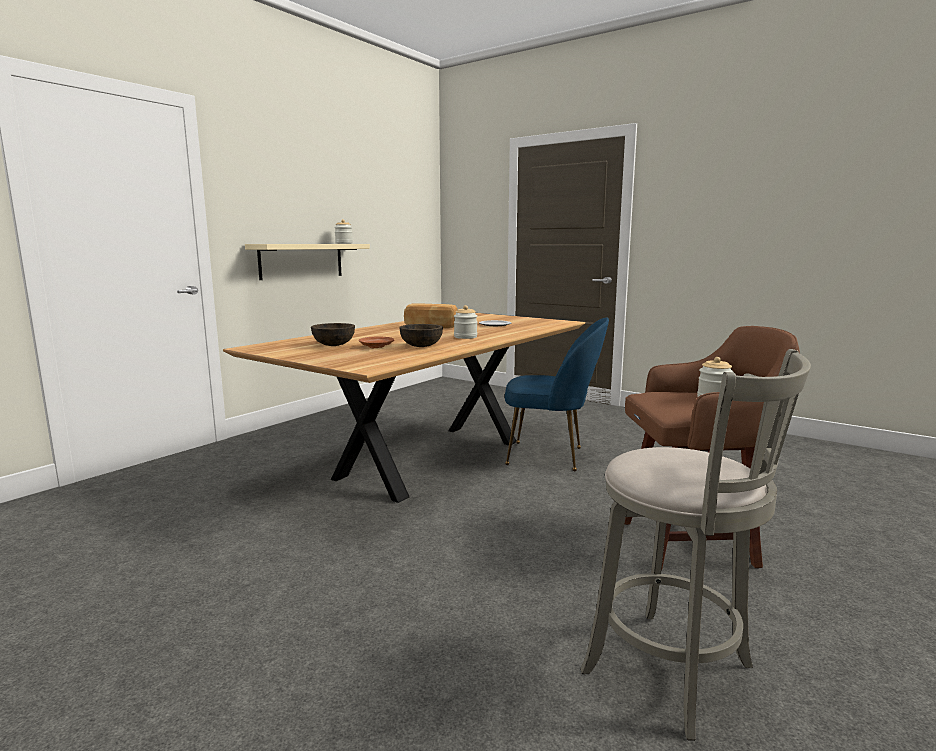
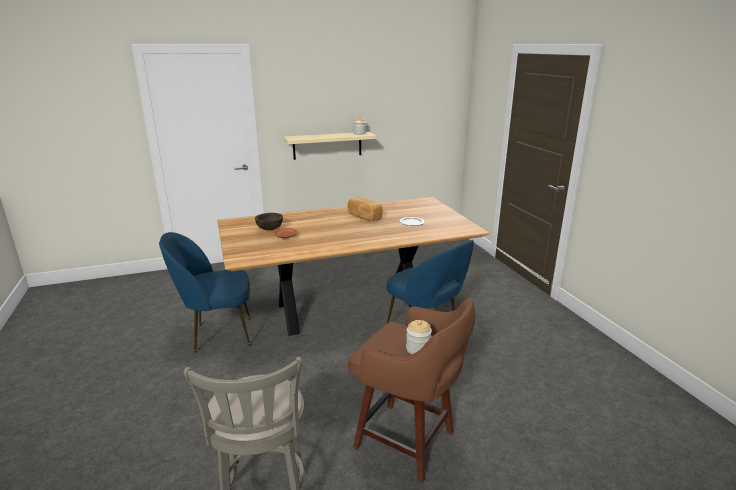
camera: 35 degrees right, 10 degrees up
(285, 533) = (217, 335): none -> blue chair
(421, 346) = (309, 242): brown bowl -> none
(465, 337) = (357, 236): jar -> none

